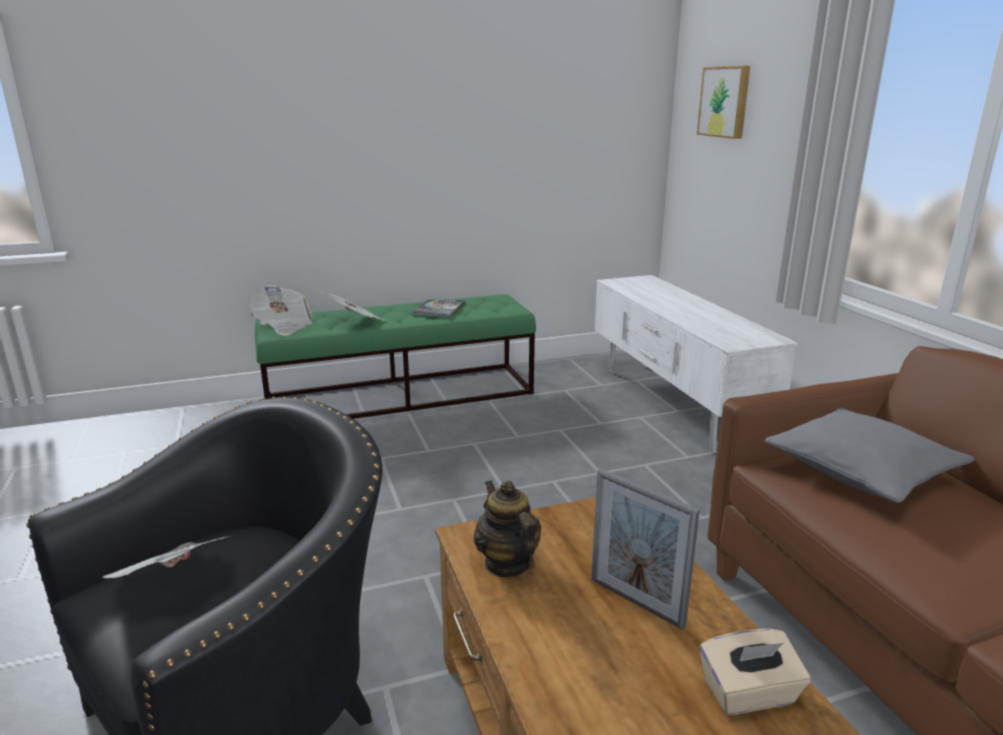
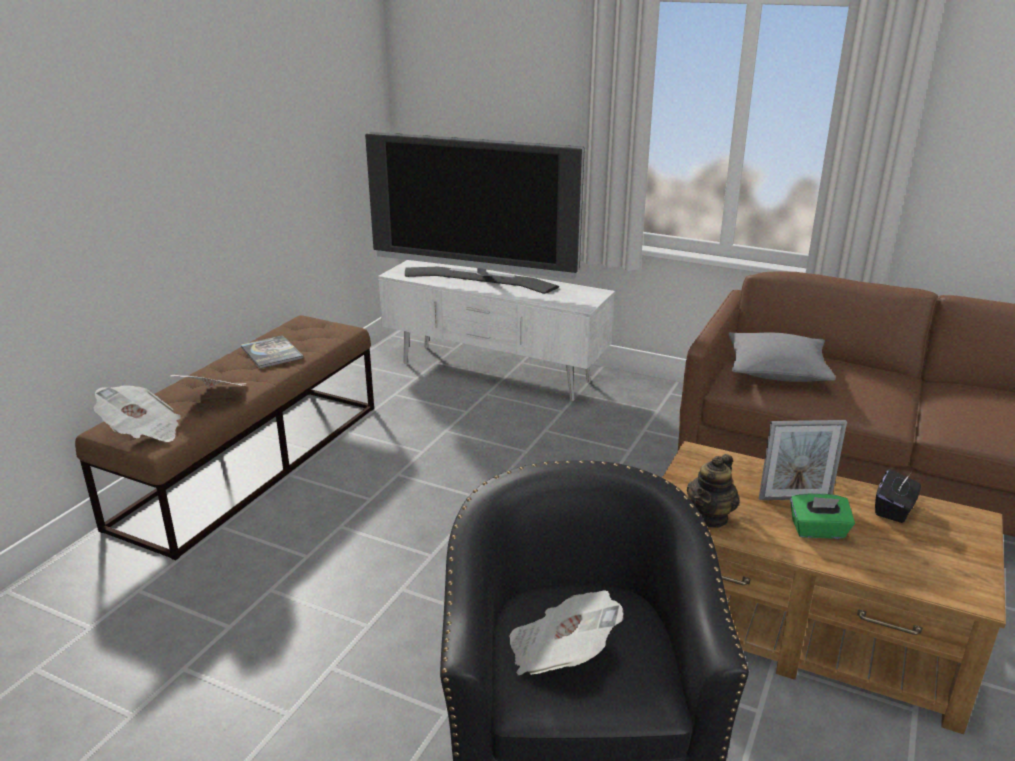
camera: 45 degrees left, 5 degrees up
(401, 395) = (253, 462): green bench -> brown bench
(507, 563) = (710, 517): teapot -> teapot turned 75 degrees counterclockwise
(593, 648) = (818, 531): none -> green tissue box
(674, 301) = (479, 280): none -> television
(725, 102) = (467, 85): picture -> none
(749, 694) = (894, 509): beige tissue box -> black tissue box

